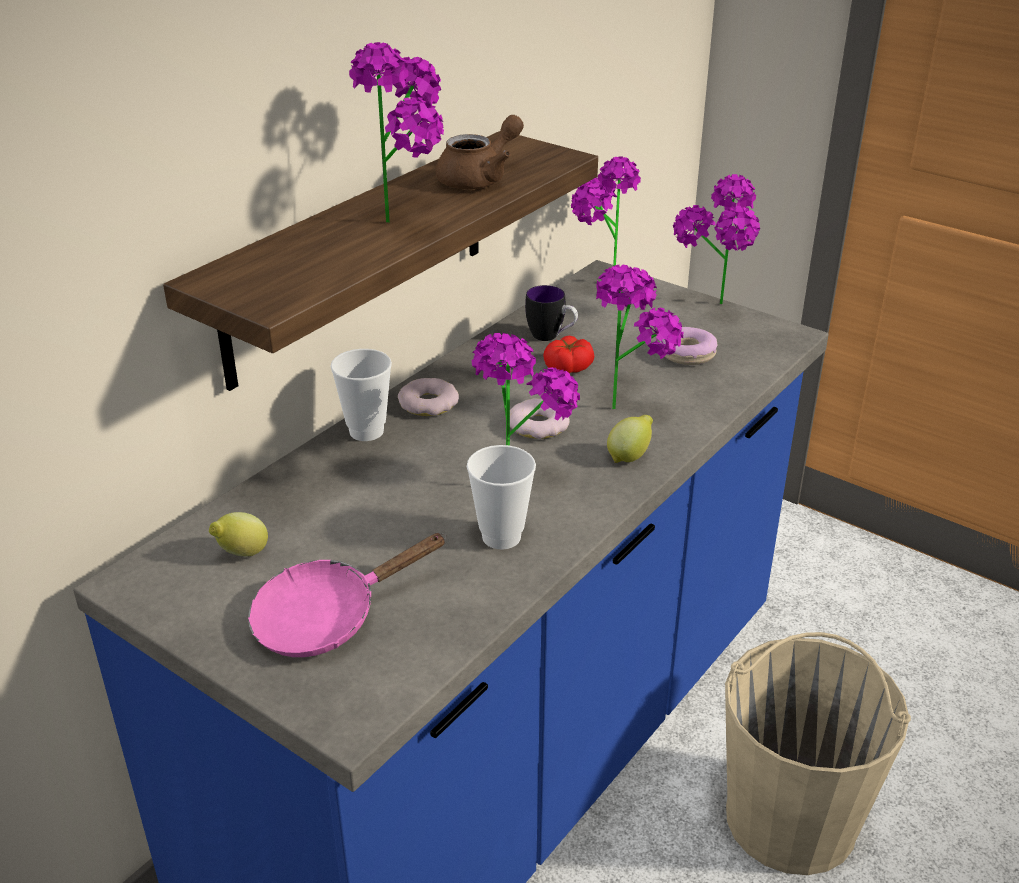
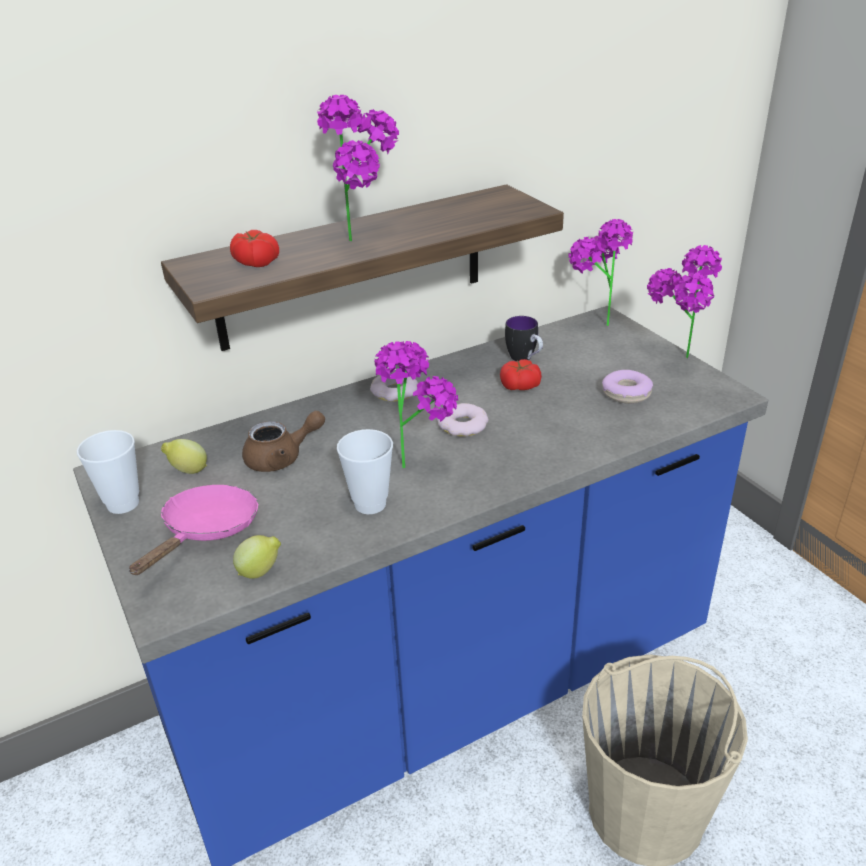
camera: 25 degrees right, 0 degrees up
(296, 265) = (256, 262): none -> tomato
(327, 617) = (206, 531): pink frying pan -> pink frying pan turned 120 degrees clockwise
(366, 431) = (335, 403): cup -> cup (123, 503)
(480, 178) = (451, 218): brown teapot -> brown teapot (282, 458)
(629, 456) = (516, 465): lemon -> lemon (260, 572)
(630, 403) = (548, 423): potted plant -> none

